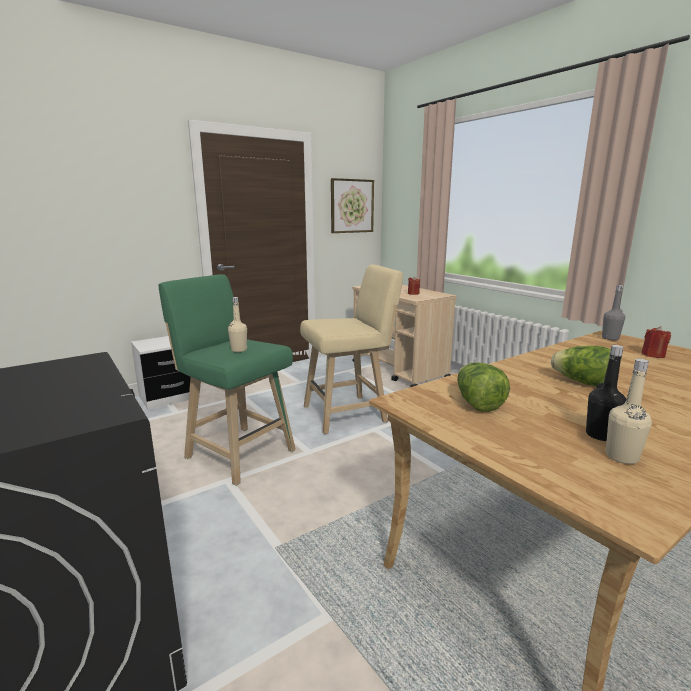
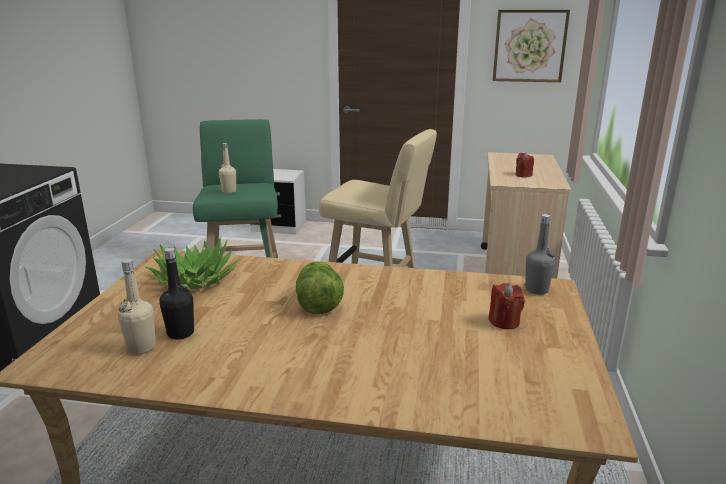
camera: 45 degrees right, 5 degrees up
(477, 403) = (195, 280): lettuce -> potted plant

